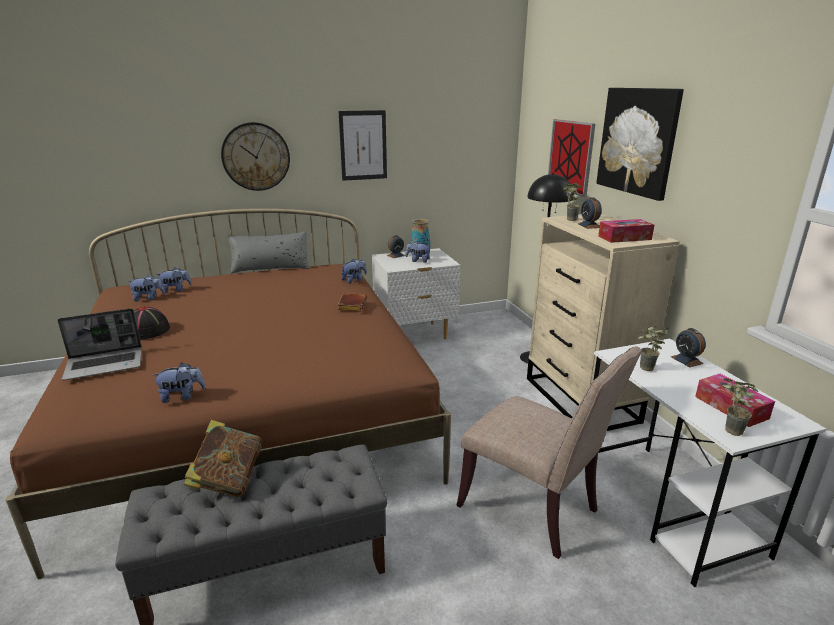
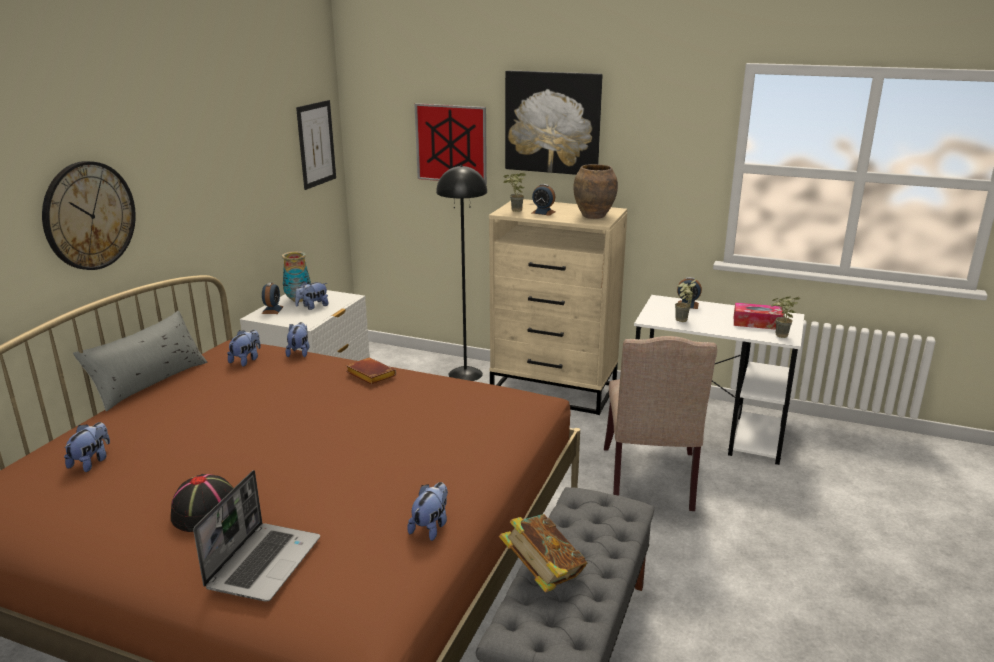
camera: 50 degrees left, 0 degrees up
(148, 298) = (79, 489): plush toy -> plush toy (246, 360)
(363, 145) = (209, 168): picture -> picture (316, 144)
(534, 509) = (651, 481): beige chair -> beige chair turned 105 degrees clockwise
(624, 238) = (593, 216): tissue box -> brown vase

